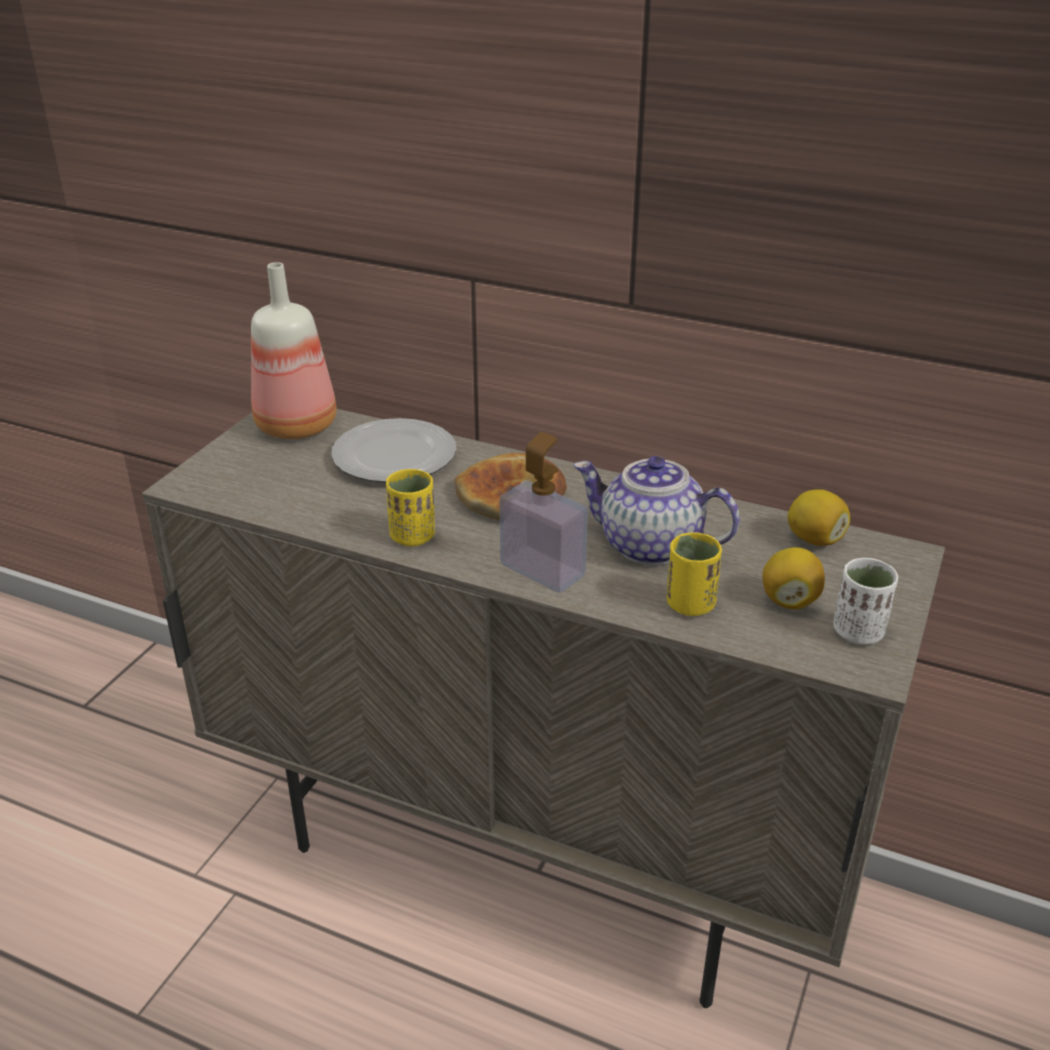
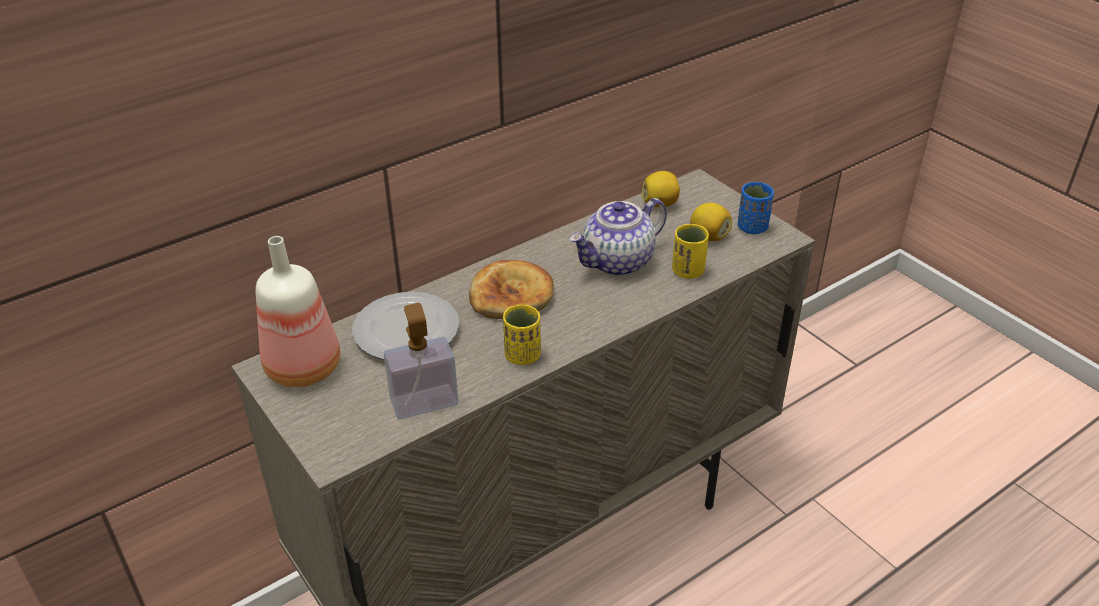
camera: 60 degrees left, 5 degrees up
(542, 570) = (609, 313): soap dispenser -> soap dispenser (424, 402)
(858, 632) = (752, 227): white cup -> blue cup

